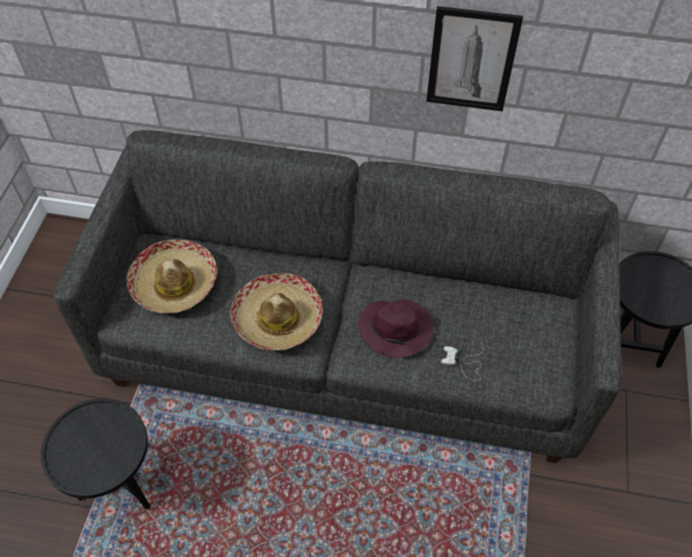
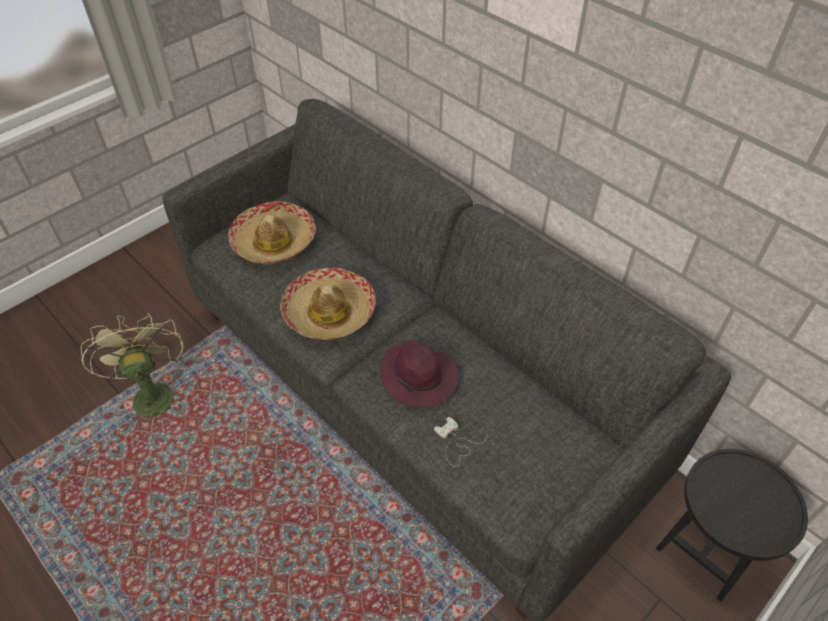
camera: 35 degrees right, 5 degrees down
(122, 487) = (151, 393): black side table -> green fan
(471, 60) = (608, 130): picture -> none

